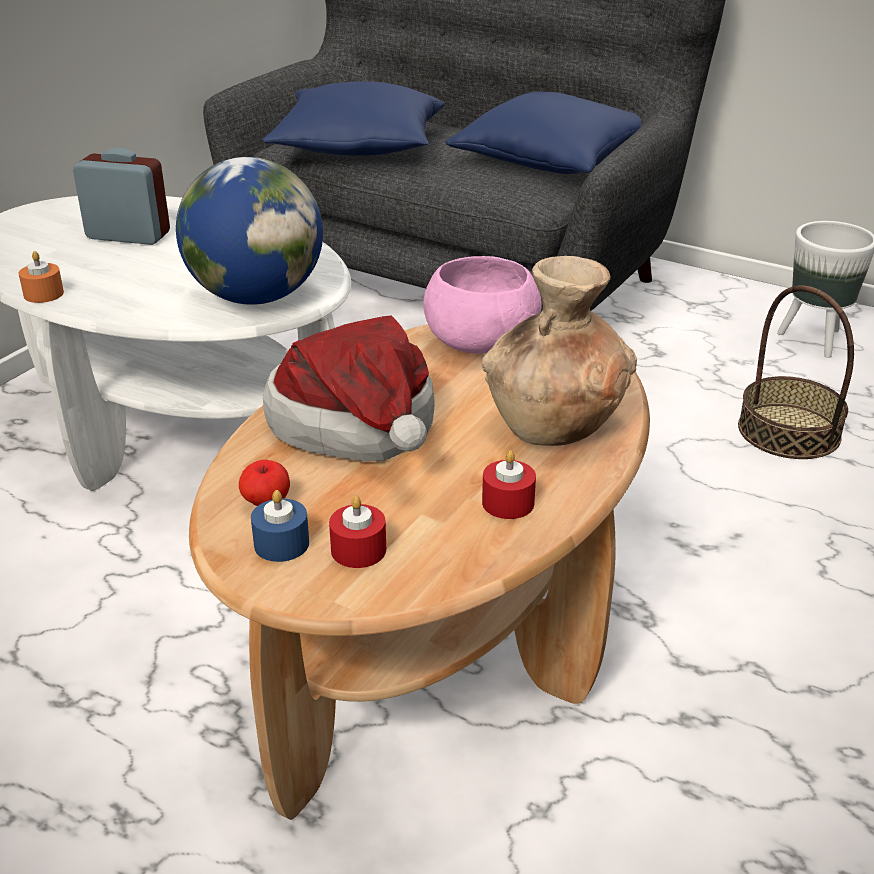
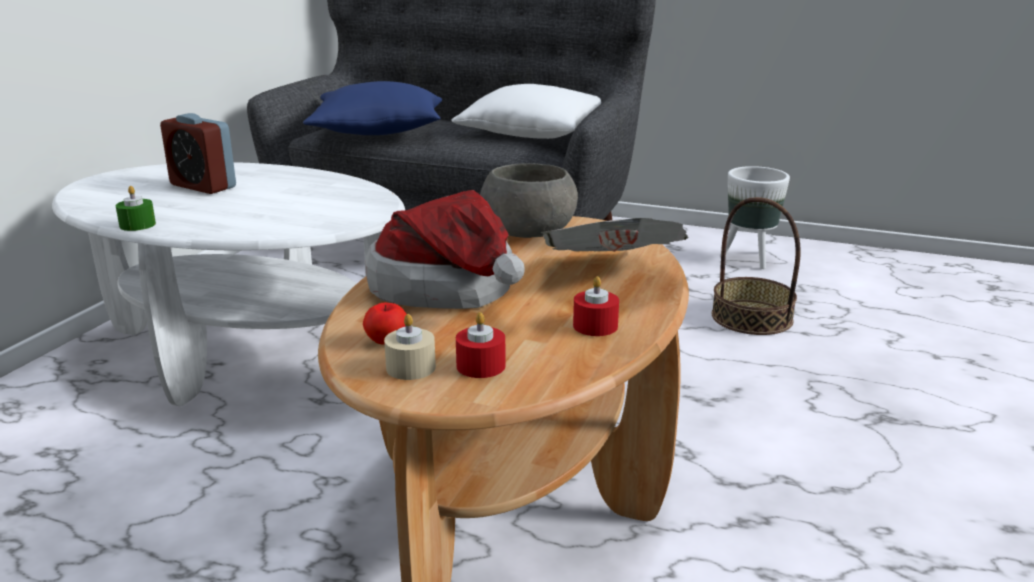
camera: 10 degrees left, 10 degrees down
(43, 294) = (137, 225): orange candle -> green candle
(128, 235) = (203, 186): alarm clock -> alarm clock turned 150 degrees counterclockwise
(256, 297) = (328, 216): globe -> none
(281, 544) = (411, 367): blue candle -> beige candle
(482, 341) = (529, 231): pink bowl -> grey bowl
(555, 161) = (537, 133): blue pillow -> white pillow
(556, 424) = (611, 275): brown vase -> newspaper

